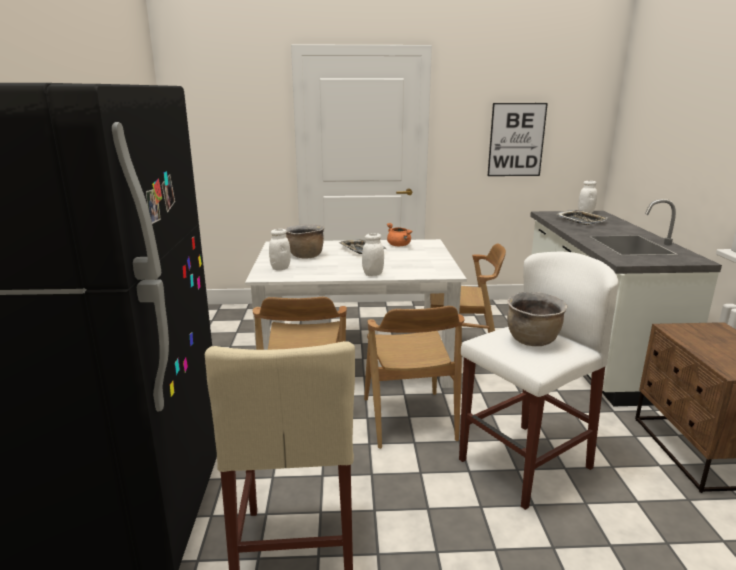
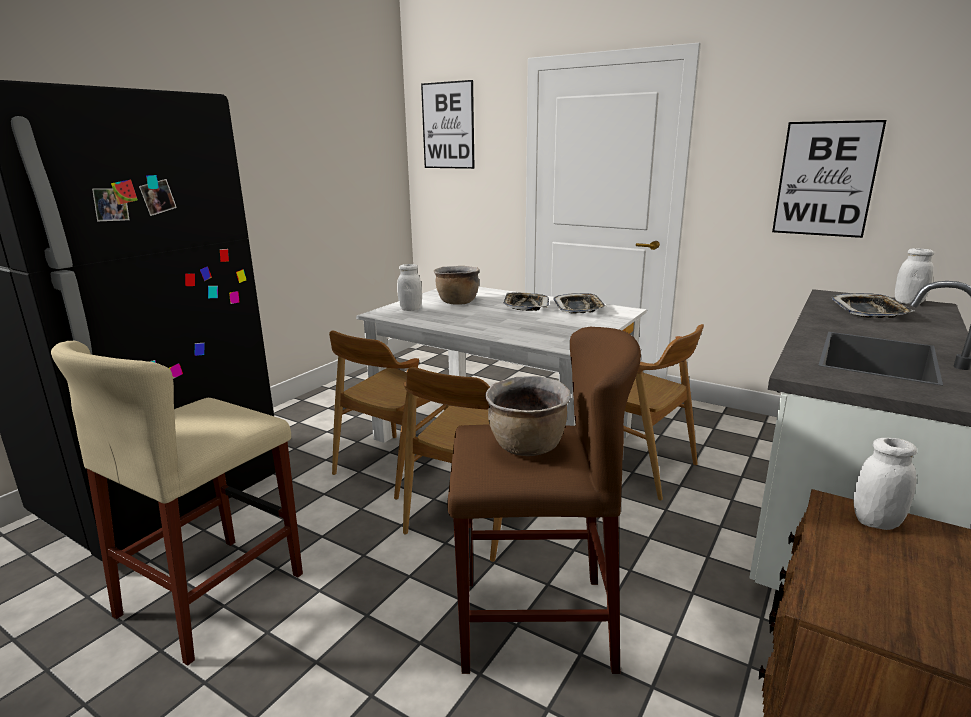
camera: 35 degrees right, 0 degrees up
(210, 99) = (448, 126): none -> picture
(373, 274) = (484, 331): white jar -> white jar (876, 522)
(399, 245) = (579, 308): orange cooking pot -> tray
(524, 464) = (534, 623): white stool -> brown stool

